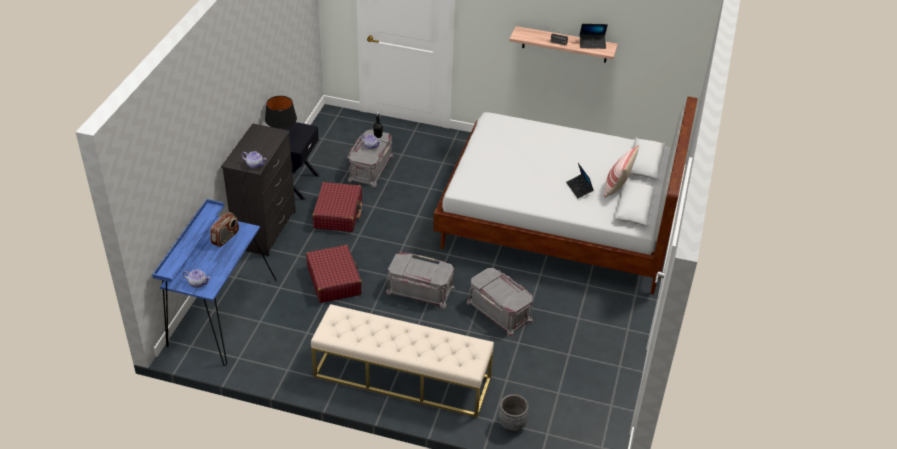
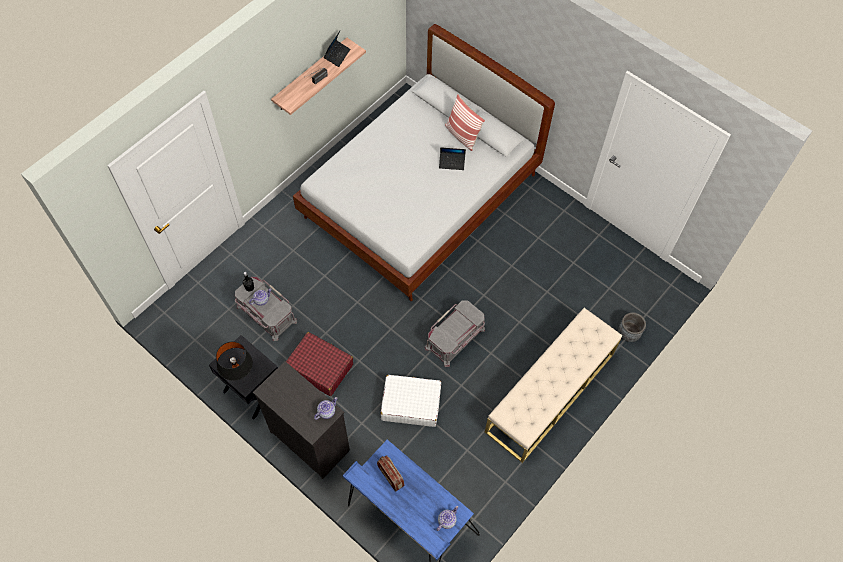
camera: 65 degrees left, 20 degrees up
(334, 280) = (410, 404): red suitcase -> white suitcase
(500, 310) = (506, 288): grey storage box -> none

